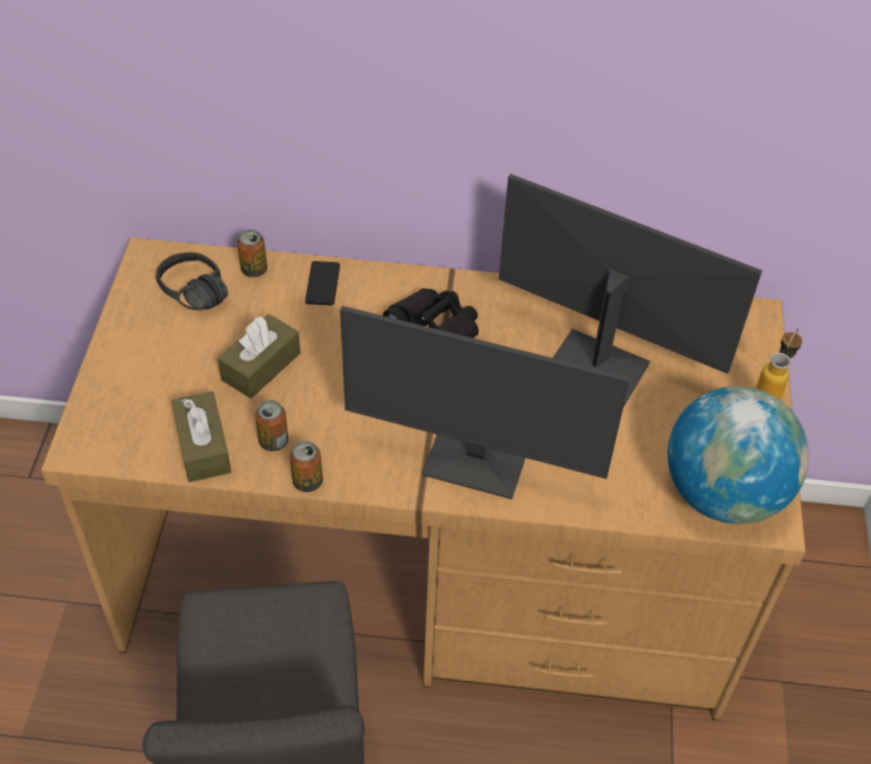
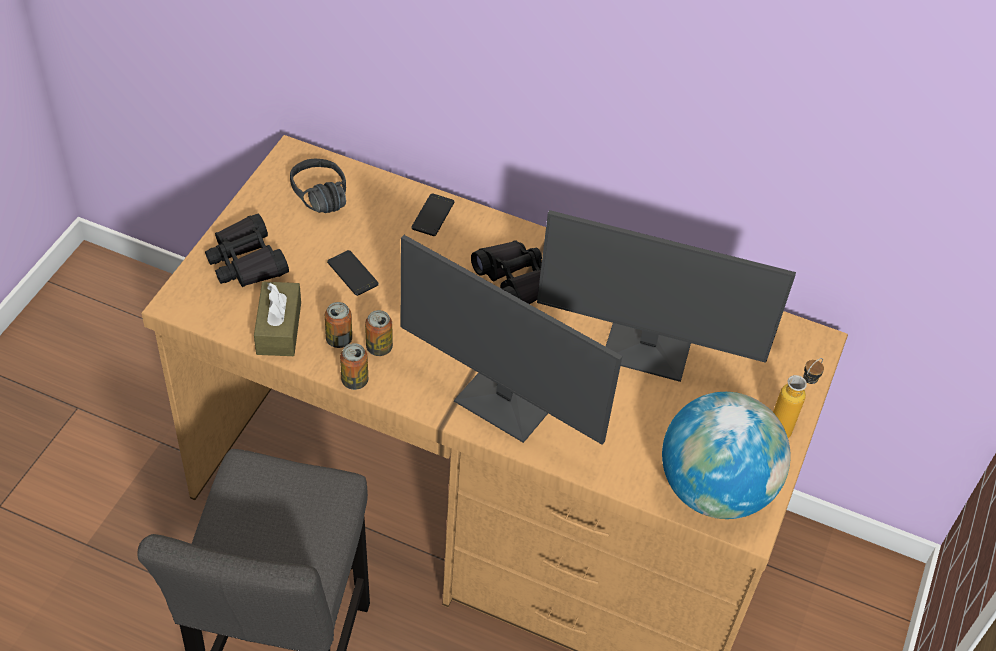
camera: 15 degrees right, 0 degrees up
(140, 383) = (246, 261): none -> black binoculars
(254, 270) = (378, 188): can -> can (379, 347)
(261, 366) = (352, 273): brown tissue box -> phone
(597, 366) = (647, 349): monitor -> monitor turned 150 degrees clockwise

